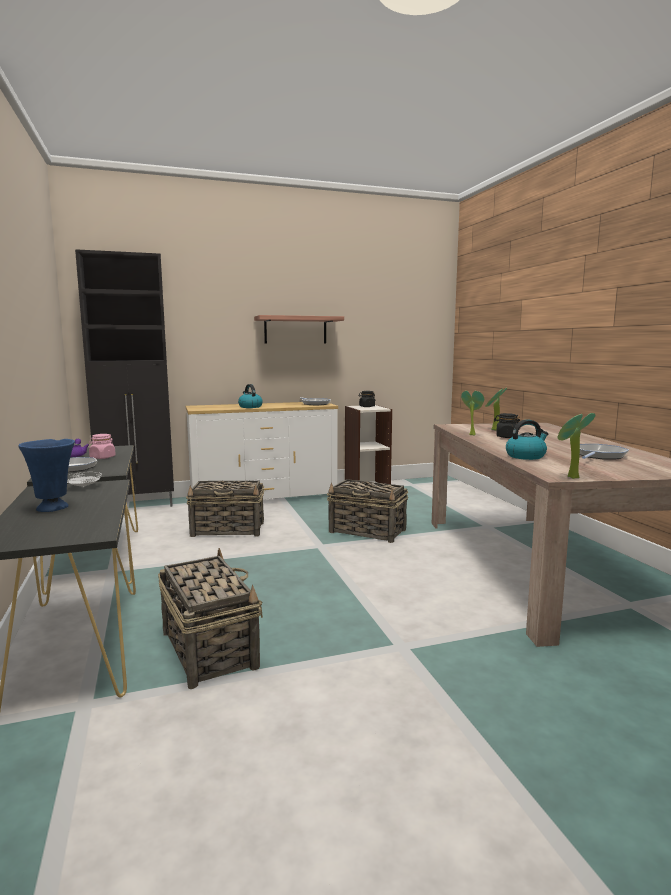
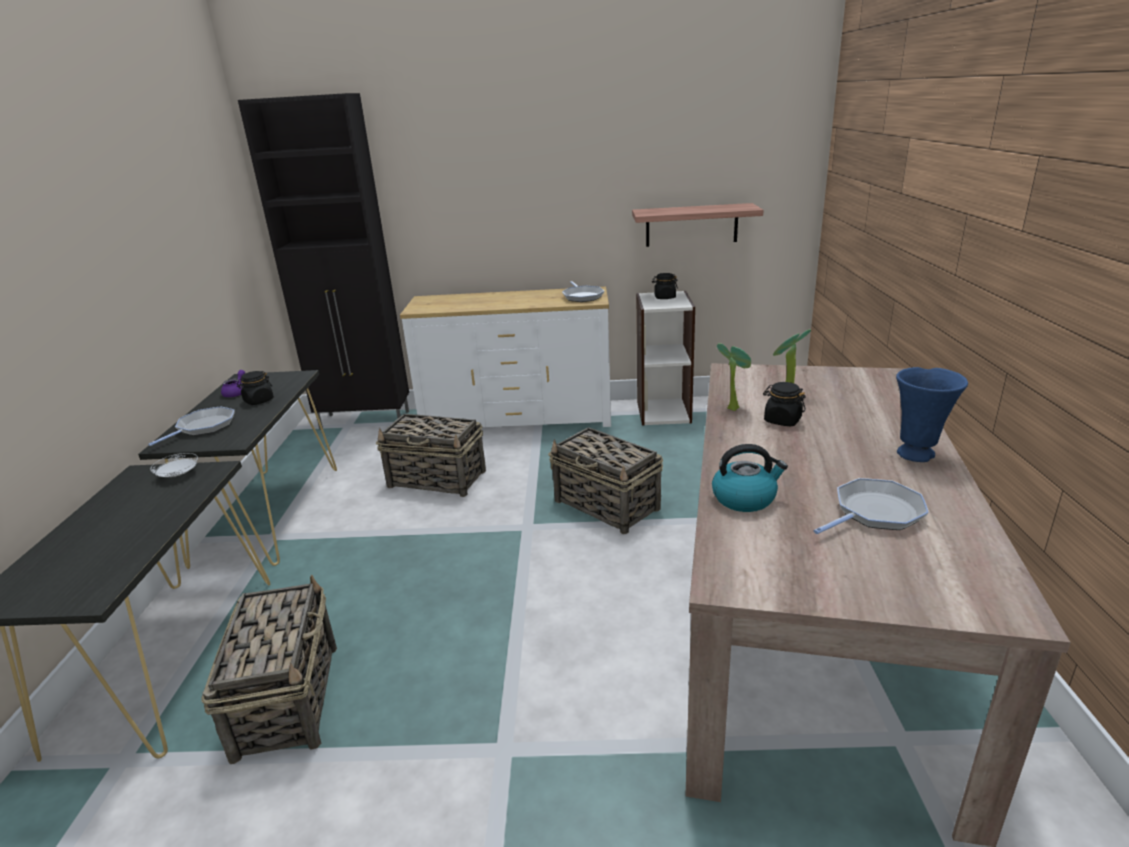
camera: 20 degrees right, 15 degrees up
(53, 508) = (109, 523): blue vase -> blue vase (917, 454)
(102, 457) = (258, 401): pink jar -> black jar
(250, 407) = (486, 304): kettle -> none
(295, 330) = (559, 183): shelf -> shelf (691, 225)
(570, 477) = (741, 591): potted plant -> none

